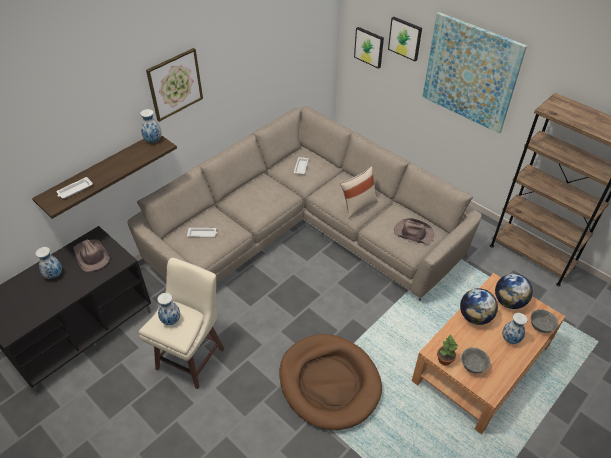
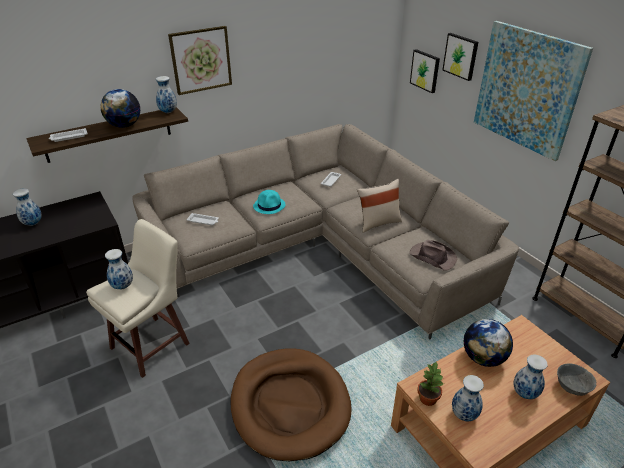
camera: 15 degrees right, 10 degrees down
(91, 256) = (77, 214): brown hat -> none
(256, 205) = (269, 206): none -> turquoise hat
(472, 366) = (463, 414): grey bowl -> vase
(508, 301) = (533, 350): globe -> globe (124, 125)

